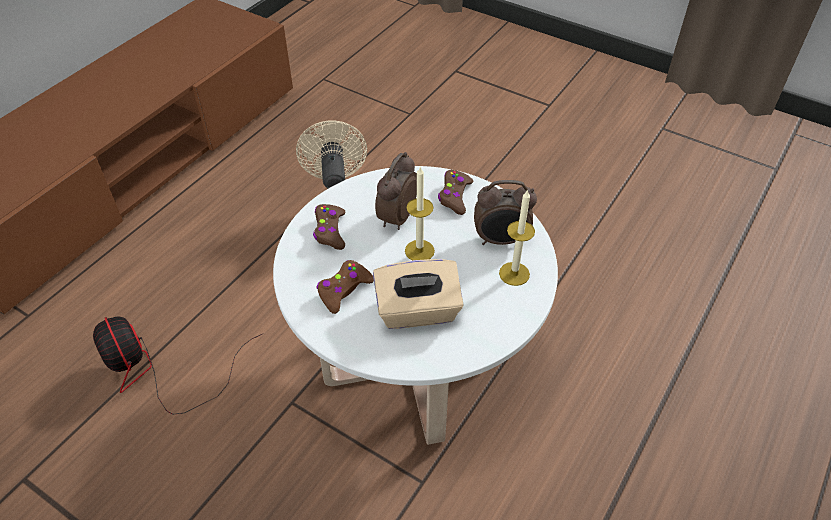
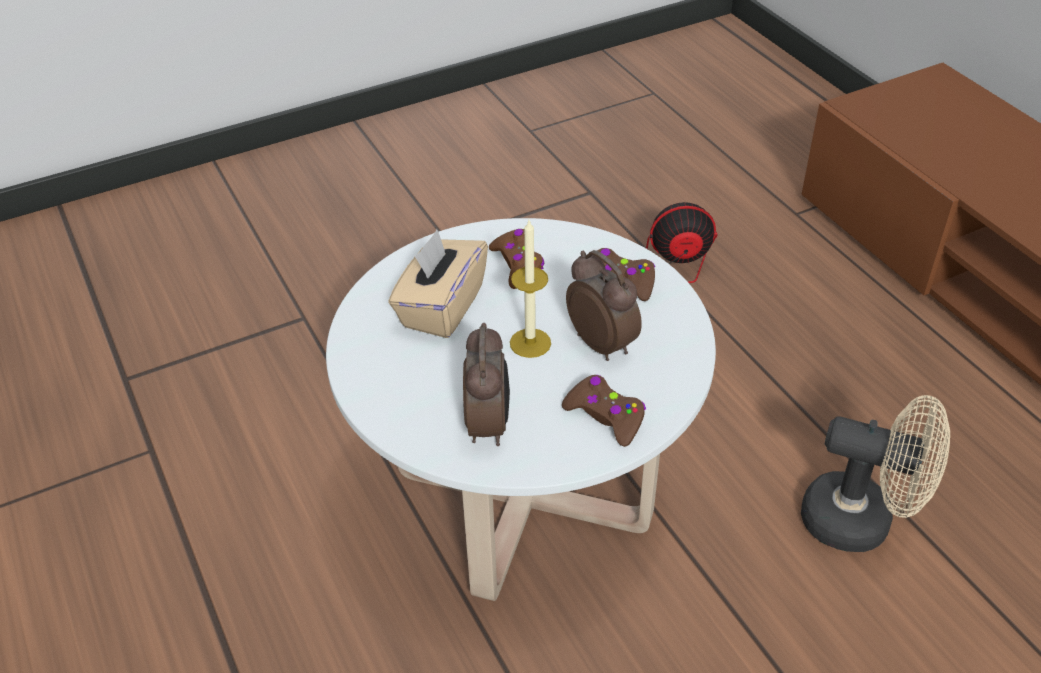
camera: 120 degrees right, 5 degrees down
(501, 240) = (489, 425): alarm clock -> alarm clock turned 150 degrees clockwise
(514, 274) = (425, 411): candle -> none

